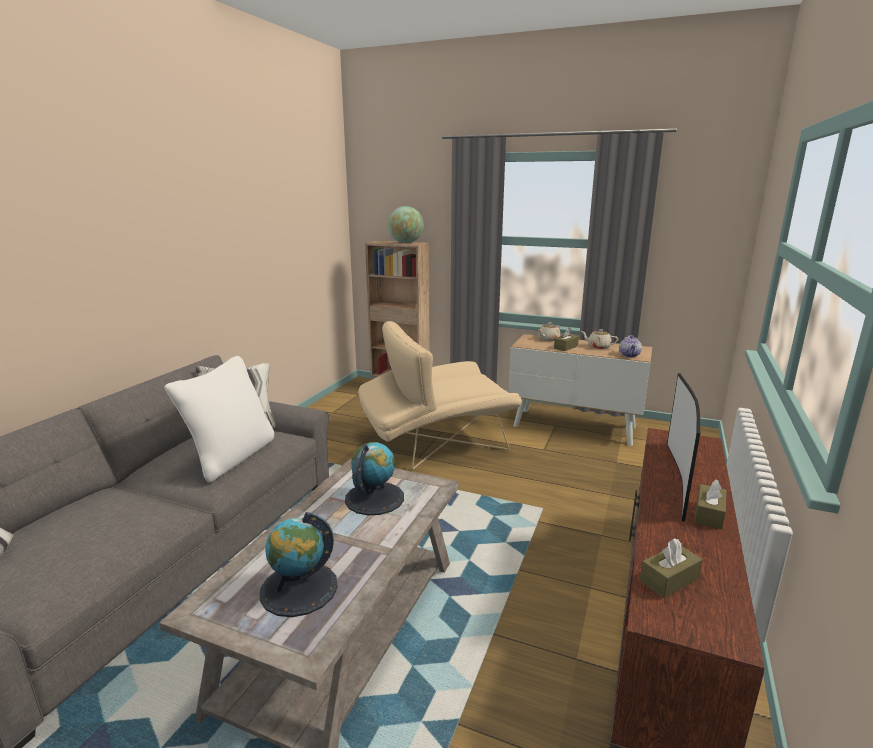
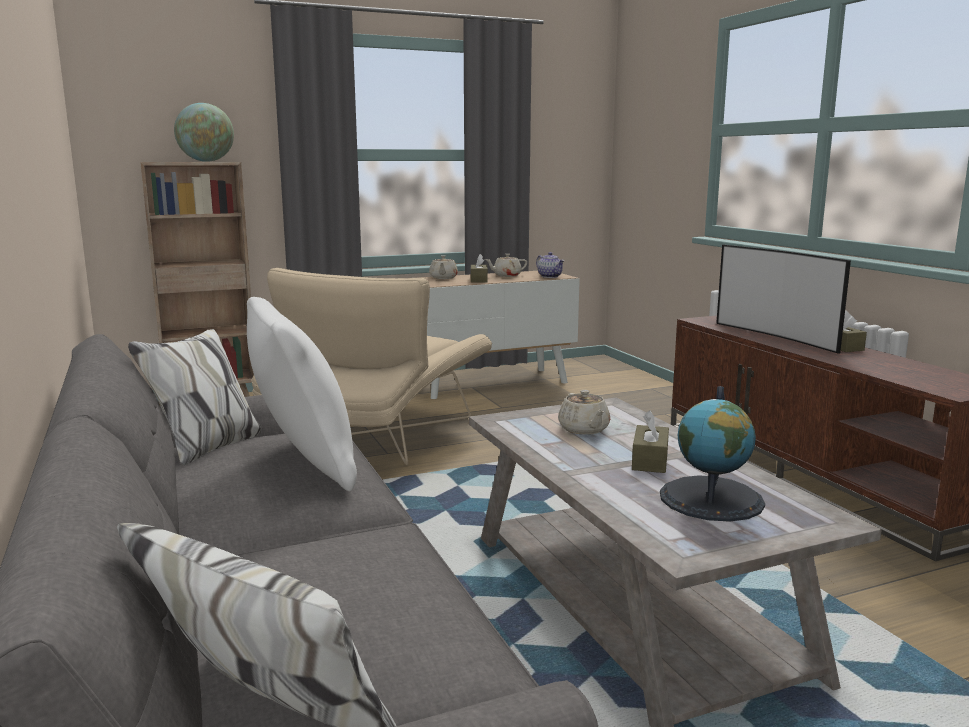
camera: 45 degrees left, 5 degrees down
(374, 498) = (584, 430): globe -> beige teapot
(669, 579) = (910, 377): brown tissue box -> brown tissue box (650, 460)

